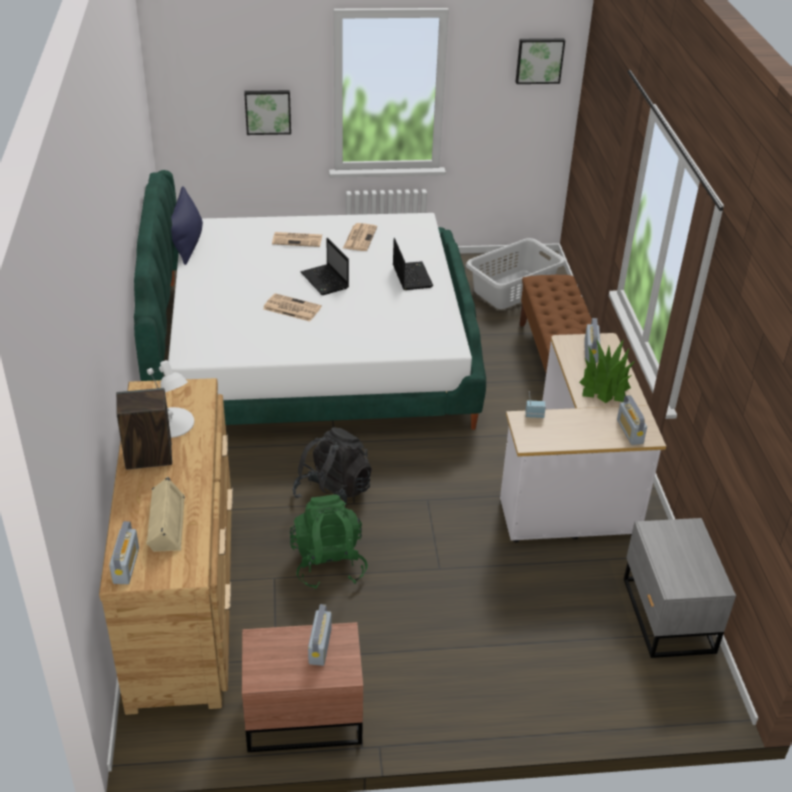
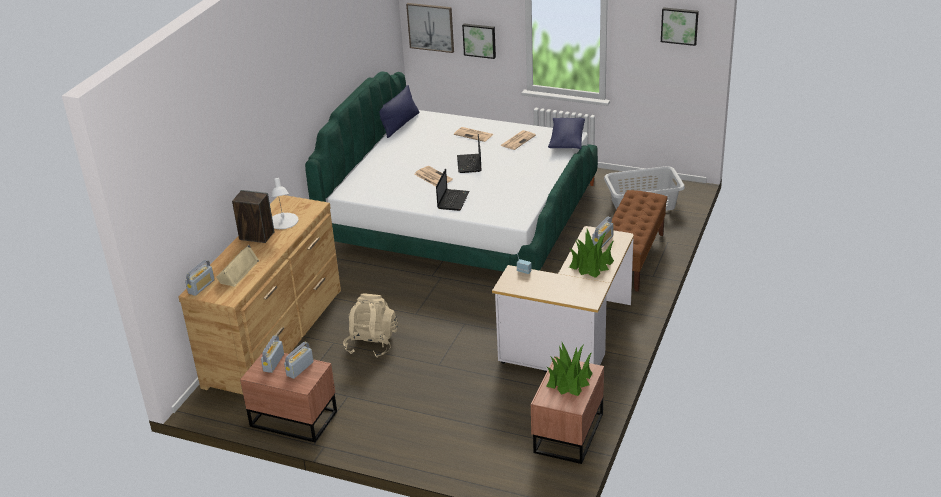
camera: 30 degrees right, 5 degrees down
(195, 101) = (431, 27): none -> picture
(328, 564) = (372, 343): green backpack -> beige backpack
(333, 494) = (406, 305): black backpack -> none
(411, 276) = (531, 172): laptop -> laptop (453, 200)
(419, 228) = (566, 141): none -> blue pillow
(630, 431) = (580, 295): radio -> radio (273, 363)
(666, 616) = (566, 433): grey nightstand -> brown nightstand
(680, 550) = (569, 380): none -> potted plant

